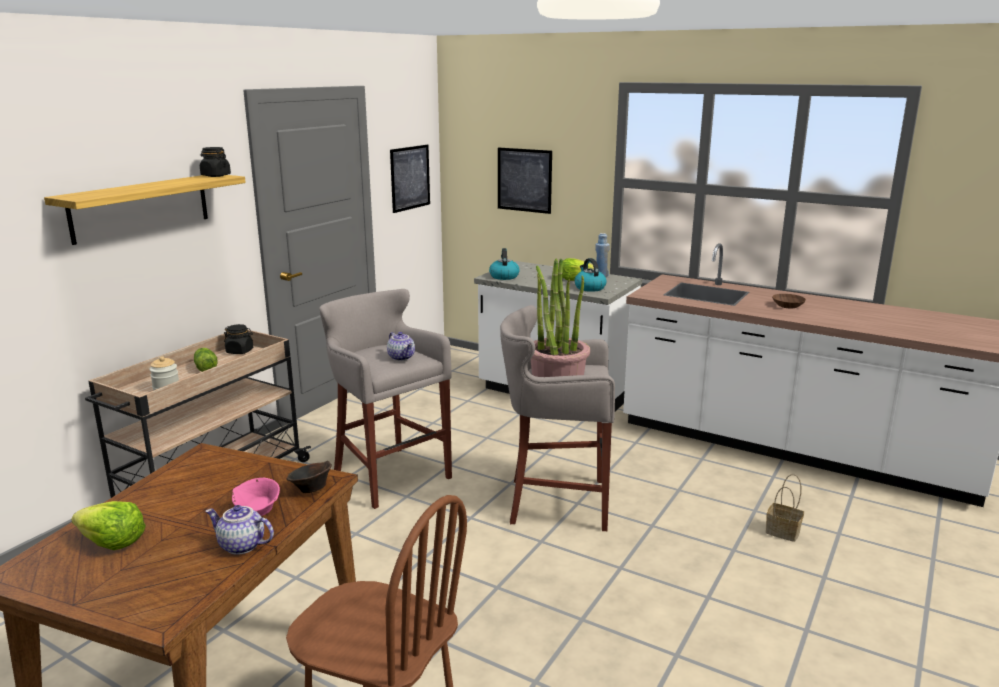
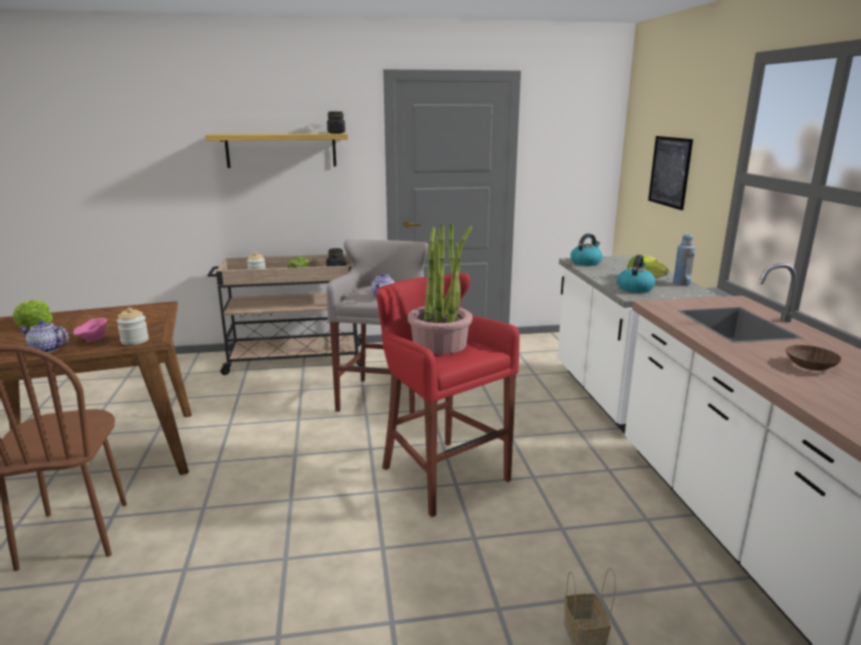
camera: 50 degrees right, 0 degrees up
(240, 546) = (46, 350): teapot -> teapot turned 60 degrees counterclockwise
(310, 490) = (135, 341): brown bowl -> jar
(410, 178) = (573, 161): picture -> none
(555, 502) = (441, 473): grey stool -> red stool

